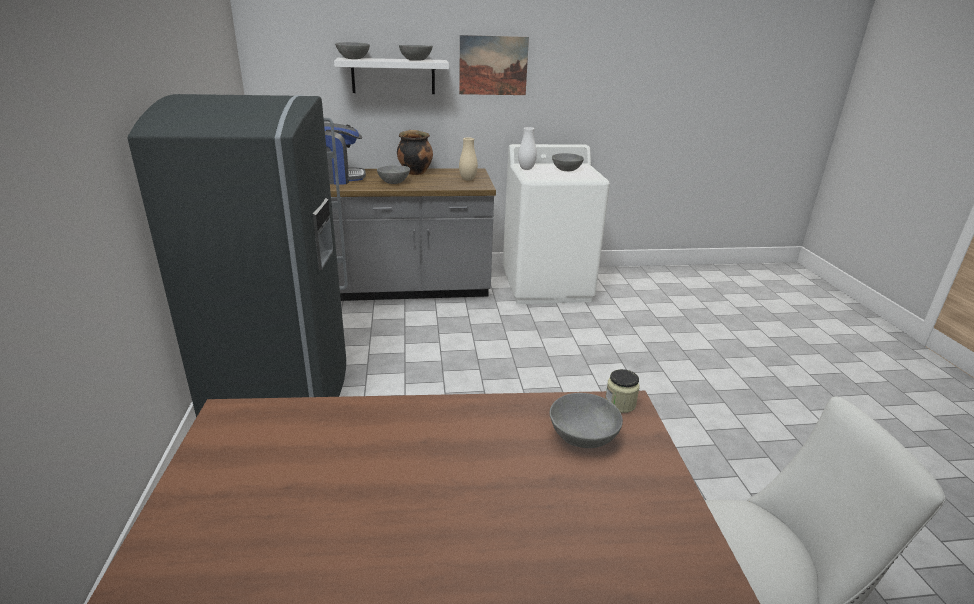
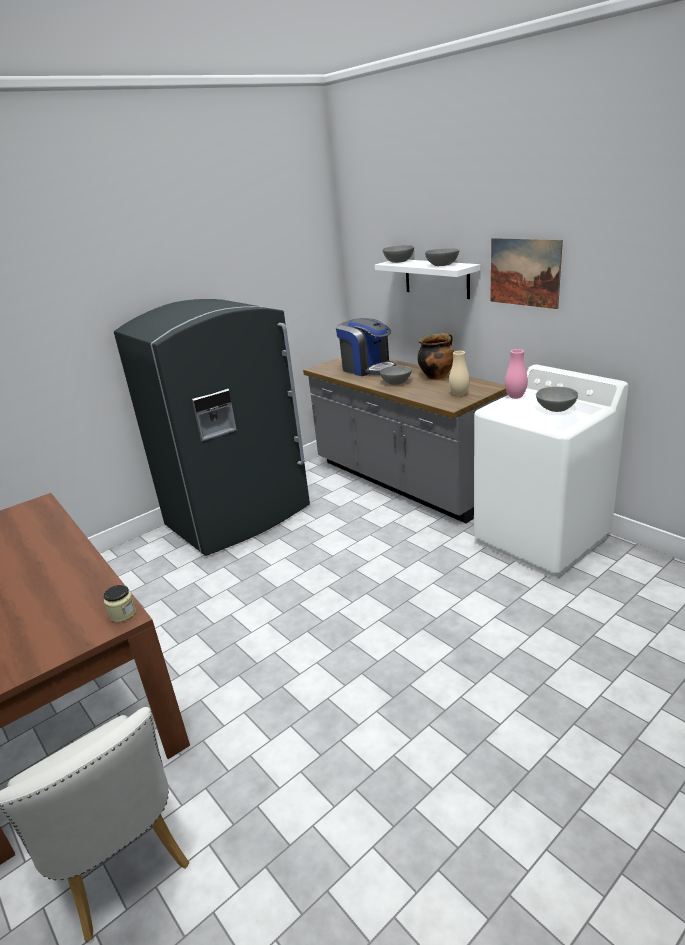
camera: 60 degrees right, 0 degrees up
(526, 169) = (515, 397): white vase -> pink vase
(583, 437) = (68, 613): grey bowl -> none

